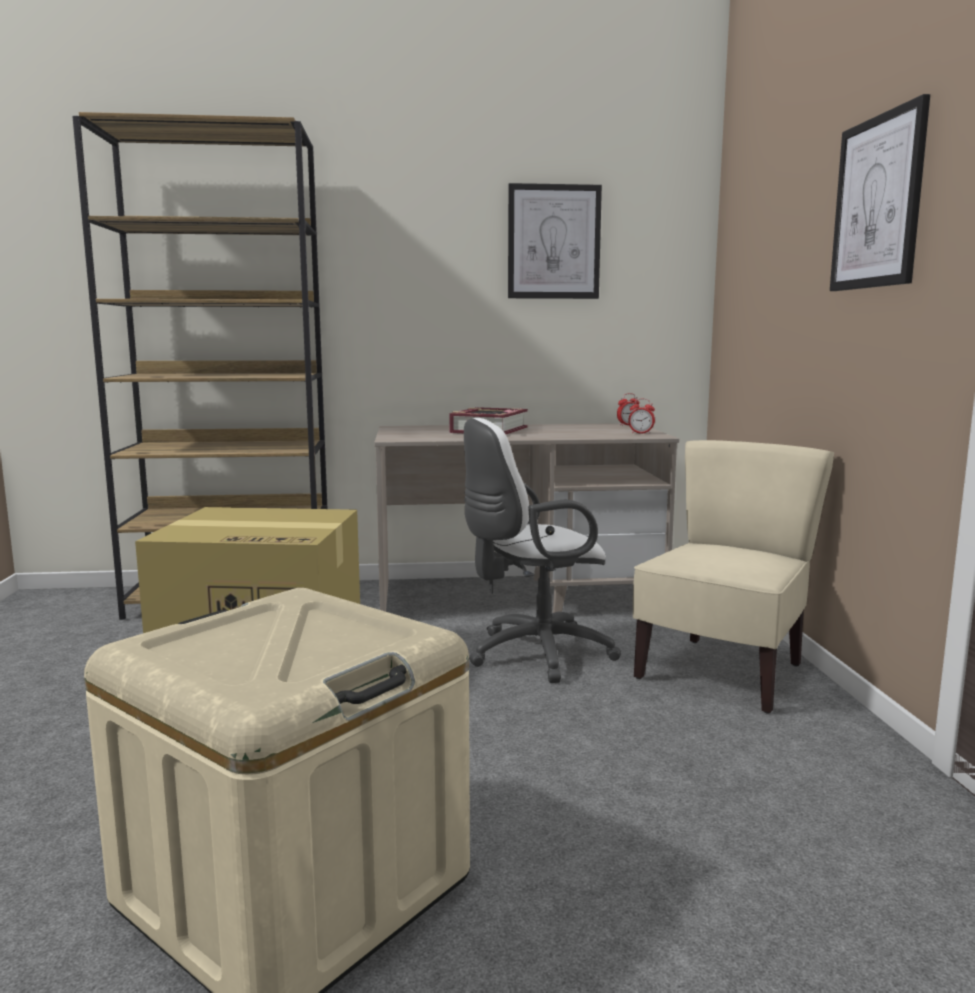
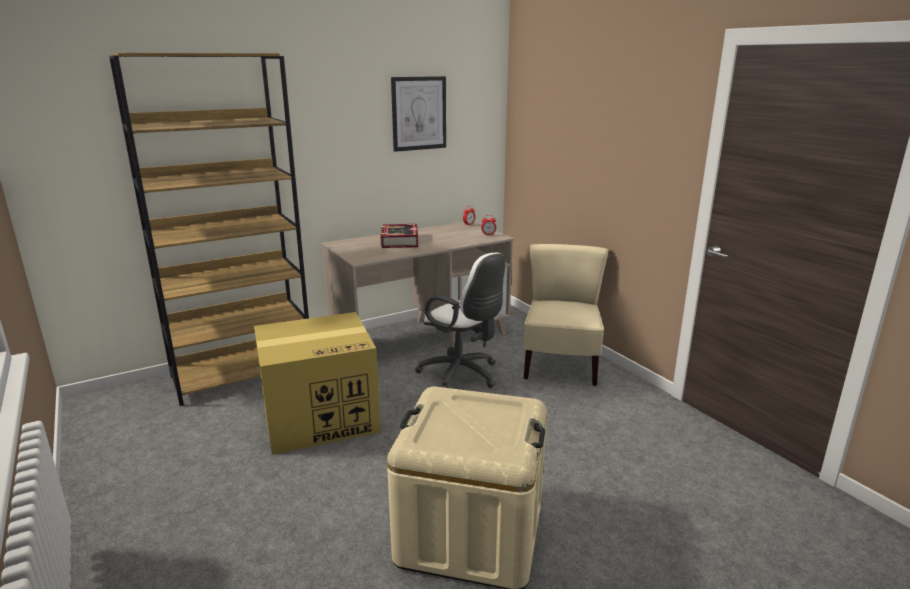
camera: 25 degrees left, 10 degrees up
(533, 654) = (462, 375): white office chair -> white office chair turned 90 degrees counterclockwise
(878, 202) = (635, 128): picture -> none

